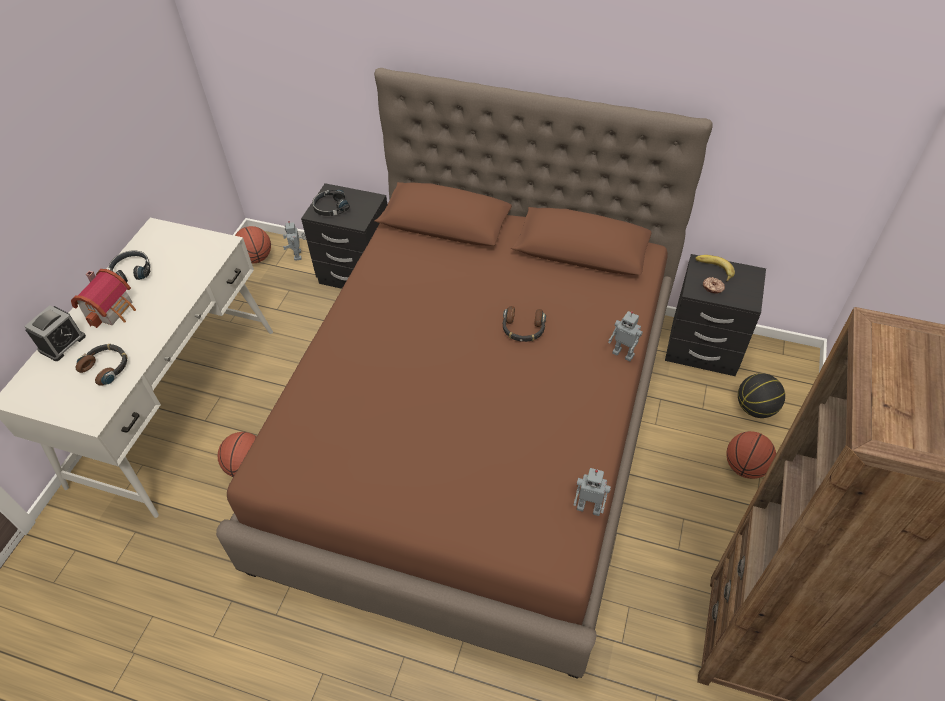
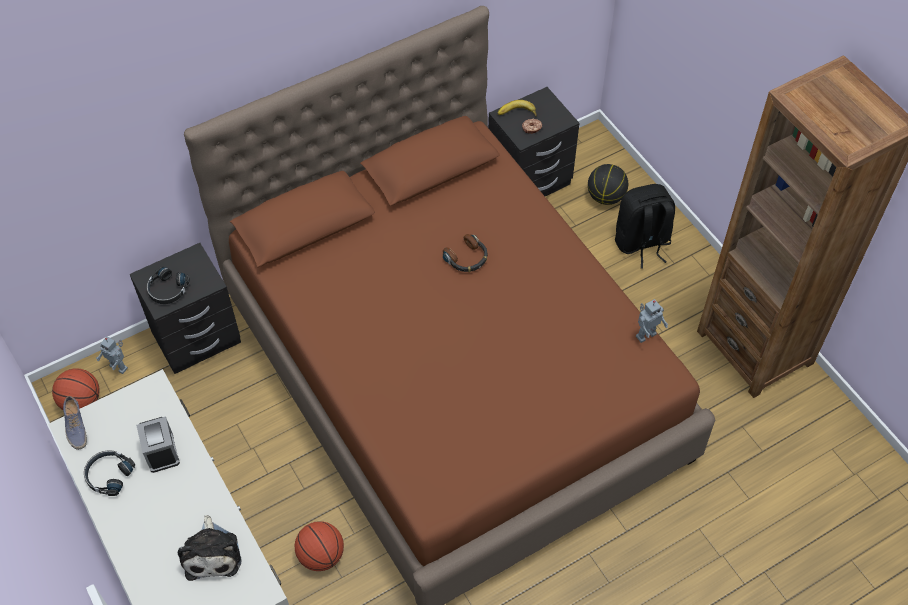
camera: 50 degrees left, 5 degrees up
(62, 343) = (144, 574): alarm clock -> alarm clock (161, 451)
(106, 367) = (212, 553): headphones -> plush toy
(112, 309) = (143, 515): toy house -> none
(158, 230) = (75, 427): none -> shoe
(623, 353) = (549, 221): toy robot -> none
(745, 467) = (641, 243): basketball -> black backpack

